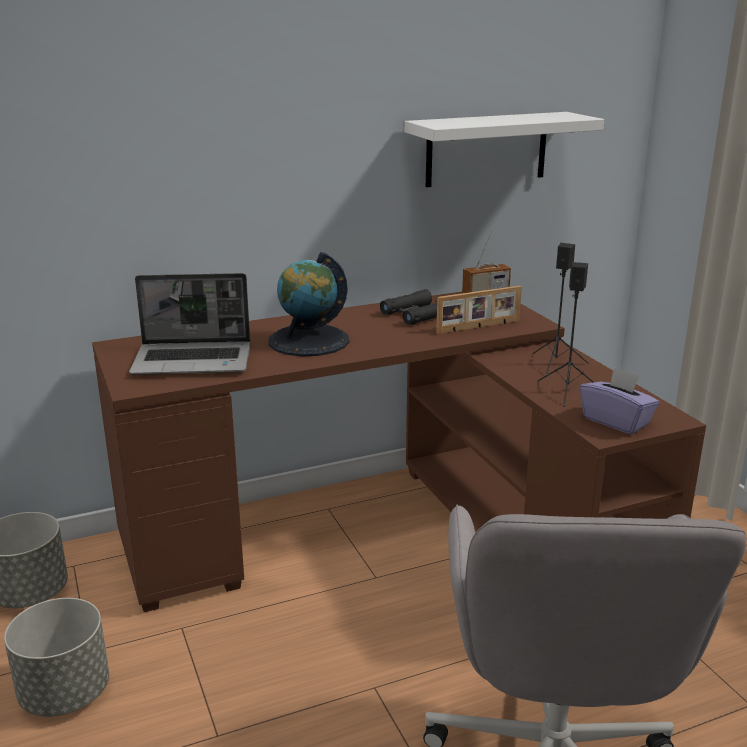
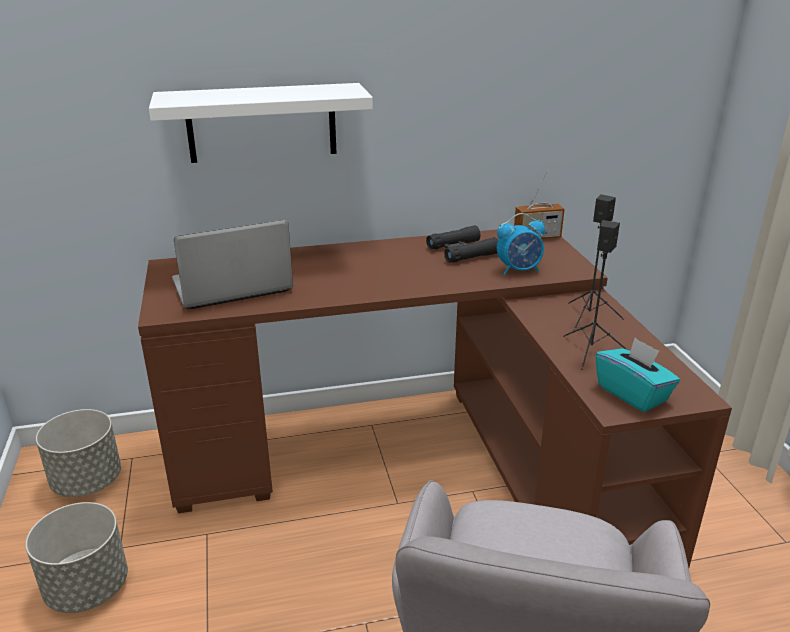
camera: 10 degrees right, 5 degrees up
(194, 360) = (231, 287): laptop -> laptop turned 150 degrees clockwise
(308, 341) = (346, 273): globe -> none
(479, 327) = (519, 270): picture frame -> alarm clock
(486, 149) = (550, 85): white shelf -> white shelf (262, 123)
(616, 421) = (632, 394): purple tissue box -> turquoise tissue box

